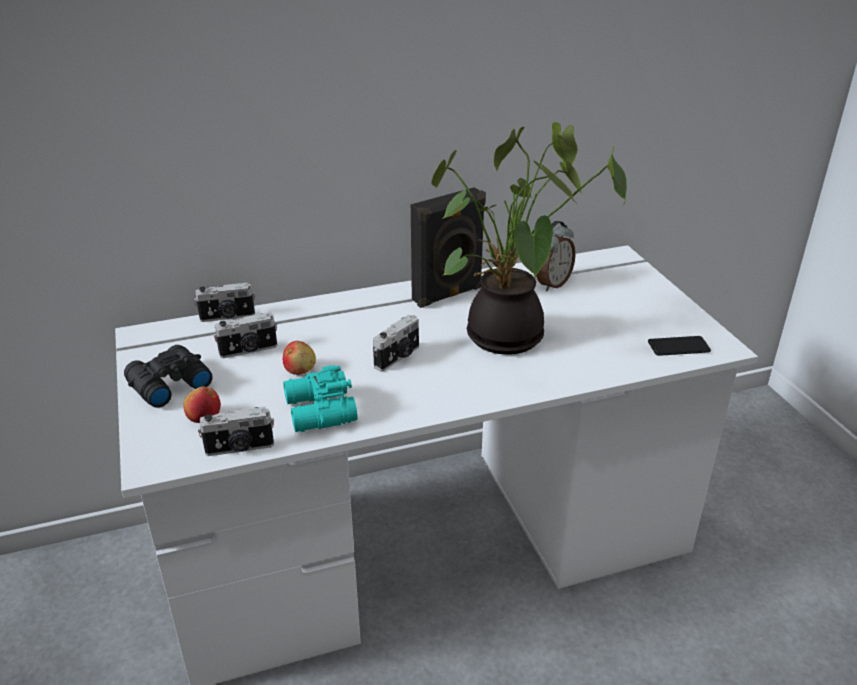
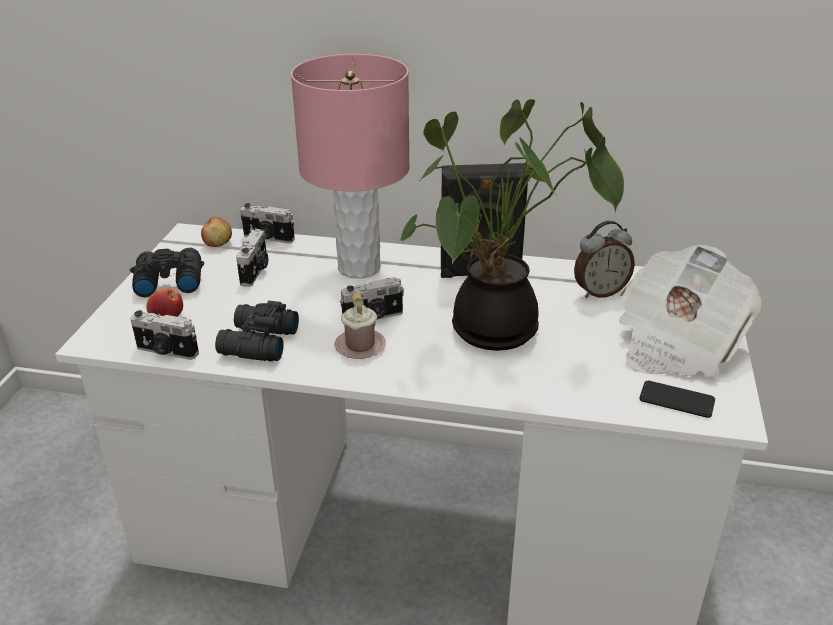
camera: 30 degrees right, 0 degrees up
(249, 350) = (256, 272): camera -> camera turned 90 degrees counterclockwise
(300, 369) = (279, 301): apple -> apple (218, 244)
(318, 412) = (257, 343): turquoise binoculars -> black binoculars
(342, 320) = (359, 268): none -> pink table lamp
(412, 384) = (360, 346): none -> pink mug
(639, 306) = (676, 343): none -> newspaper

